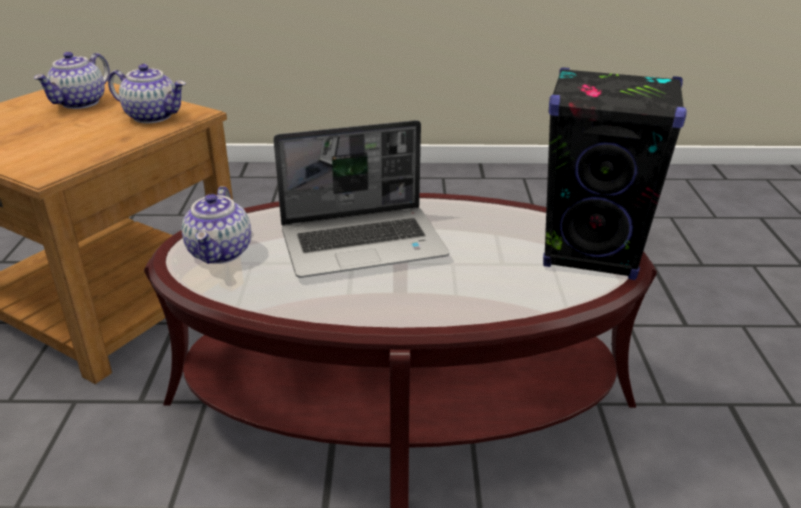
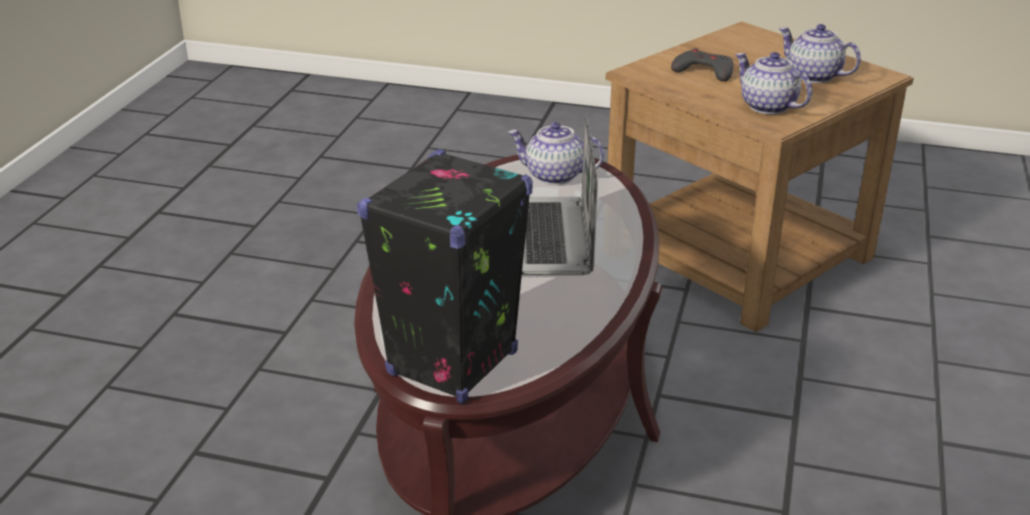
camera: 105 degrees right, 0 degrees up
(55, 143) = (704, 71): none -> grey game controller
(153, 116) = (767, 106): teapot -> teapot turned 105 degrees clockwise

